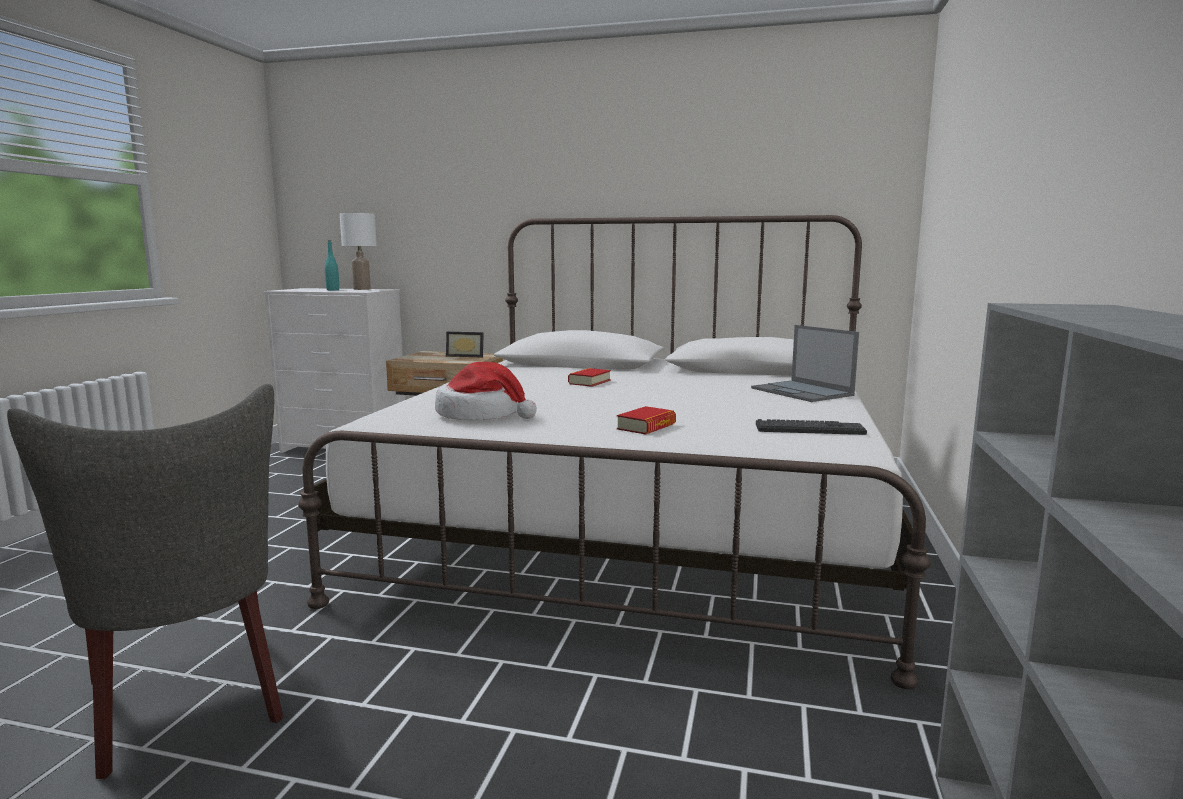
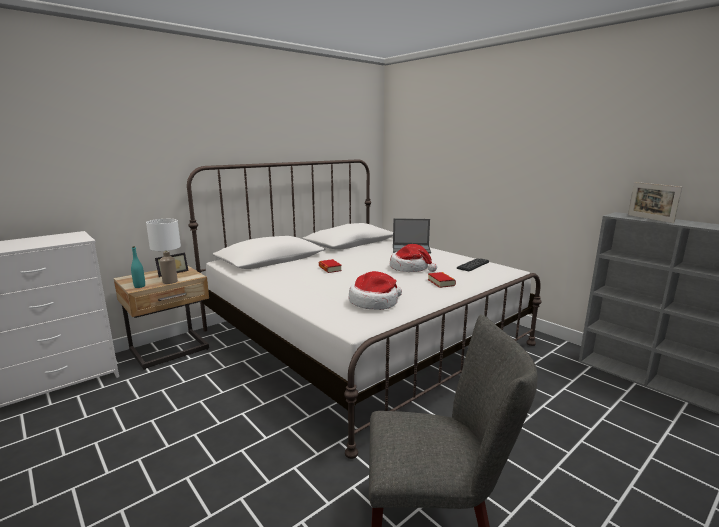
camera: 55 degrees left, 5 degrees up
(333, 290) = (30, 243): turquoise bottle -> turquoise bottle (139, 286)
(362, 289) = (53, 237): white table lamp -> white table lamp (170, 281)
(686, 405) = (410, 268): none -> hat
(1089, 312) = (649, 219): none -> picture frame

